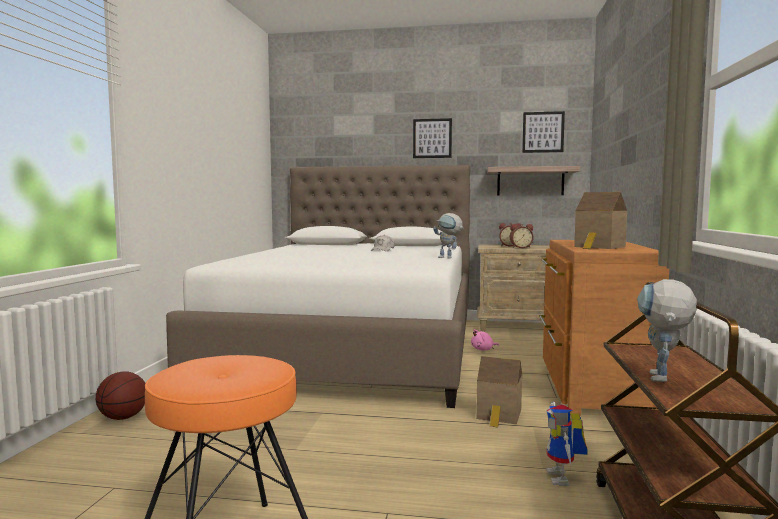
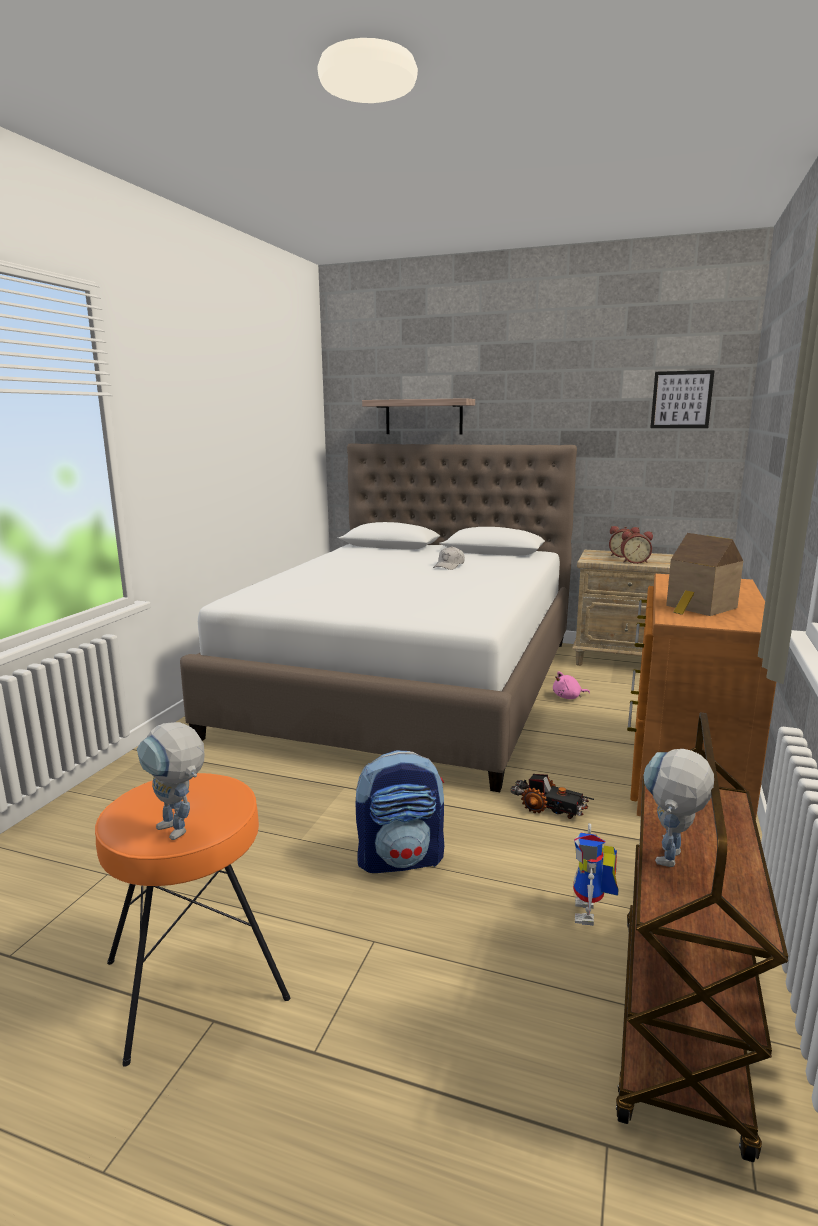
camera: 10 degrees right, 10 degrees up
(123, 418) = (134, 777): basketball -> none
(389, 455) = (401, 859): none -> backpack
(432, 138) = (528, 407): picture -> none
(449, 258) = (520, 592): toy robot -> toy robot (180, 833)
(499, 415) = (549, 809): toy house -> toy truck
(530, 181) = (659, 468): shelf -> shelf (423, 417)

